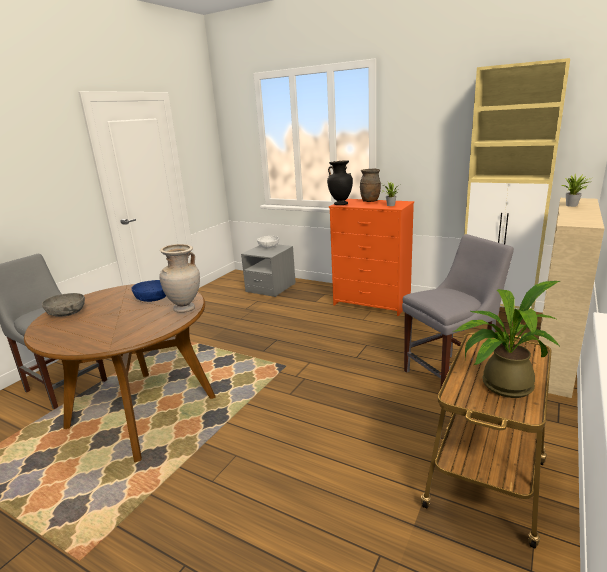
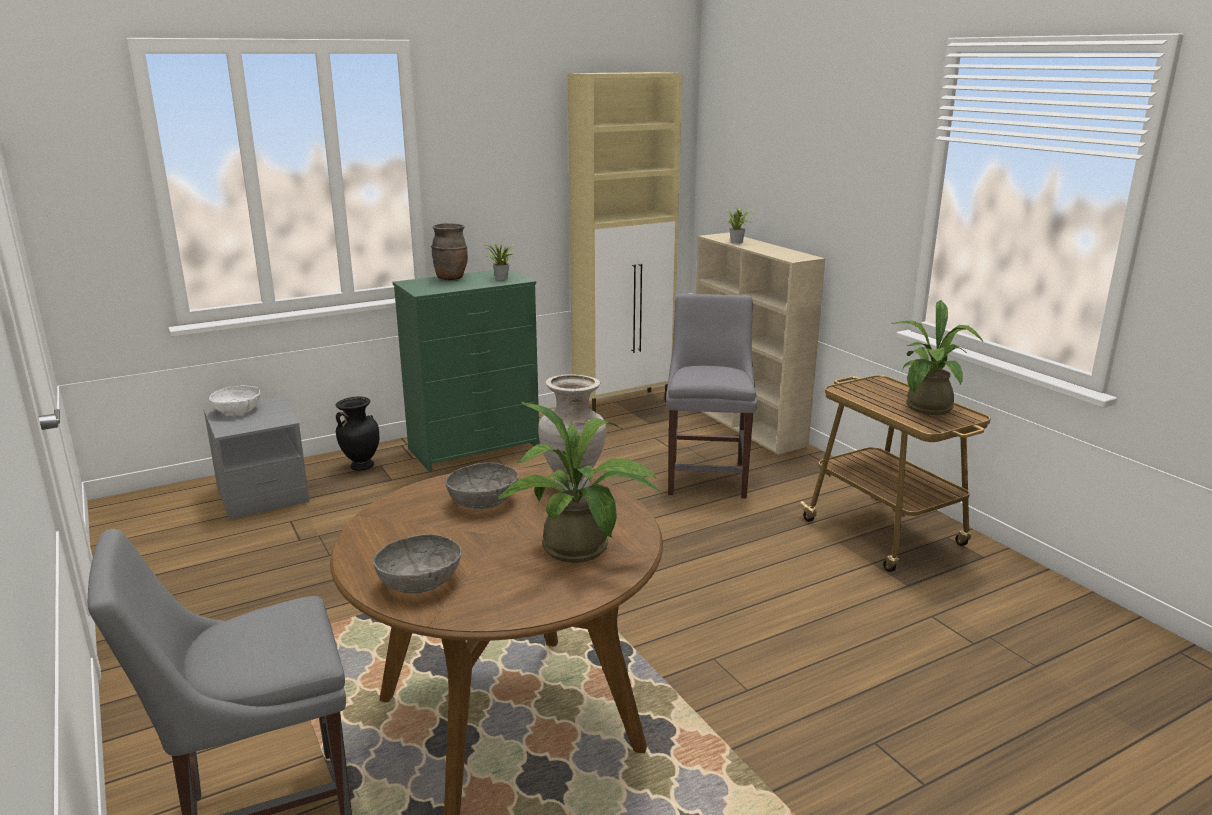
camera: 60 degrees left, 0 degrees up
(108, 332) = (581, 552): none -> potted plant
(153, 299) = (483, 501): blue bowl -> grey bowl
(340, 204) = (424, 290): black vase -> black vase (361, 466)
(372, 303) = (475, 448): orange dresser -> green dresser

